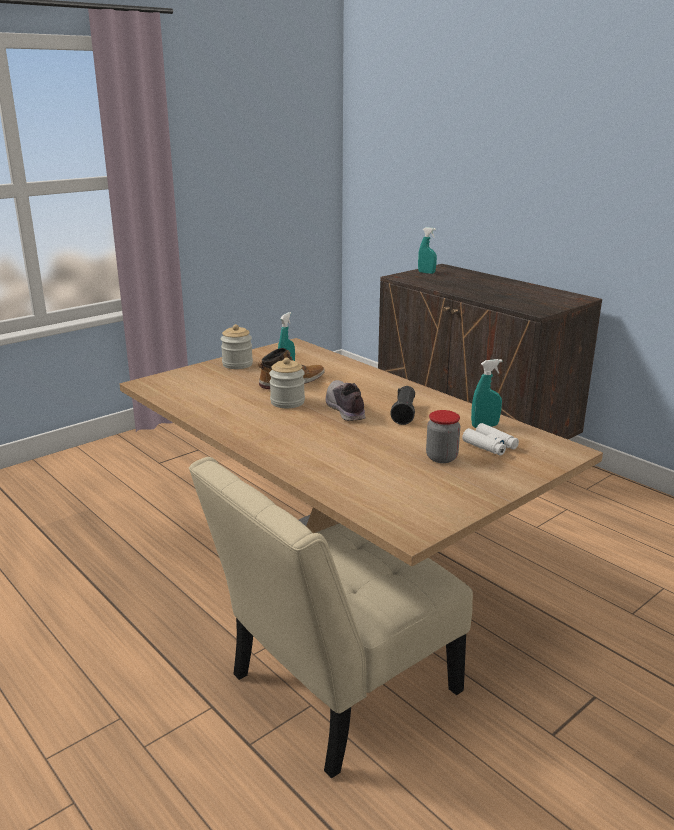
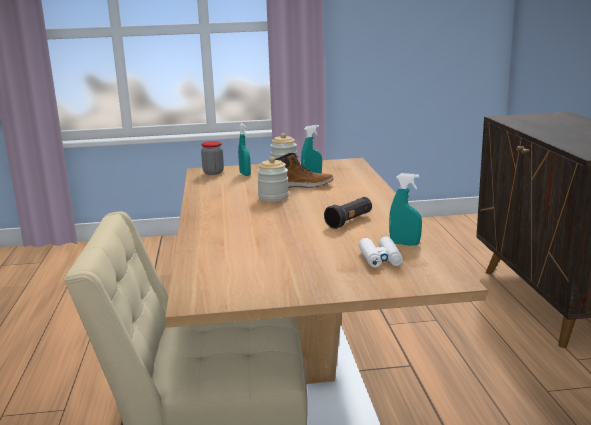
camera: 35 degrees right, 5 degrees down
(344, 409) = (307, 209): shoe -> none
(426, 273) = (536, 117): turquoise spray bottle -> turquoise spray bottle (245, 174)
(441, 457) = (320, 258): jar -> jar (213, 172)

